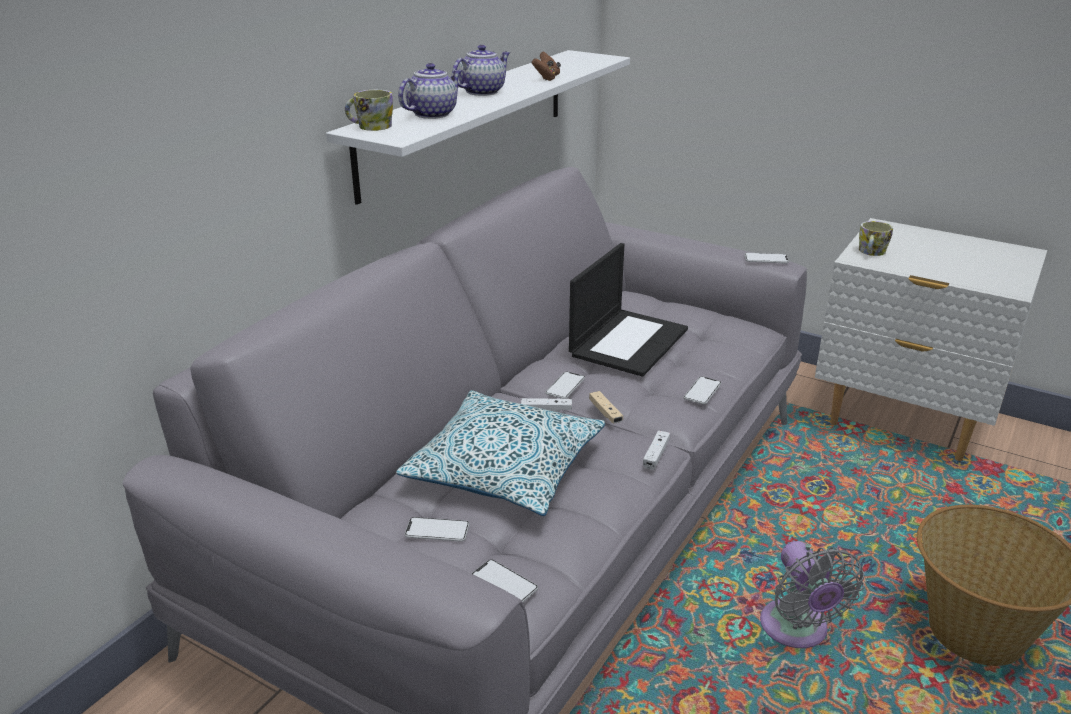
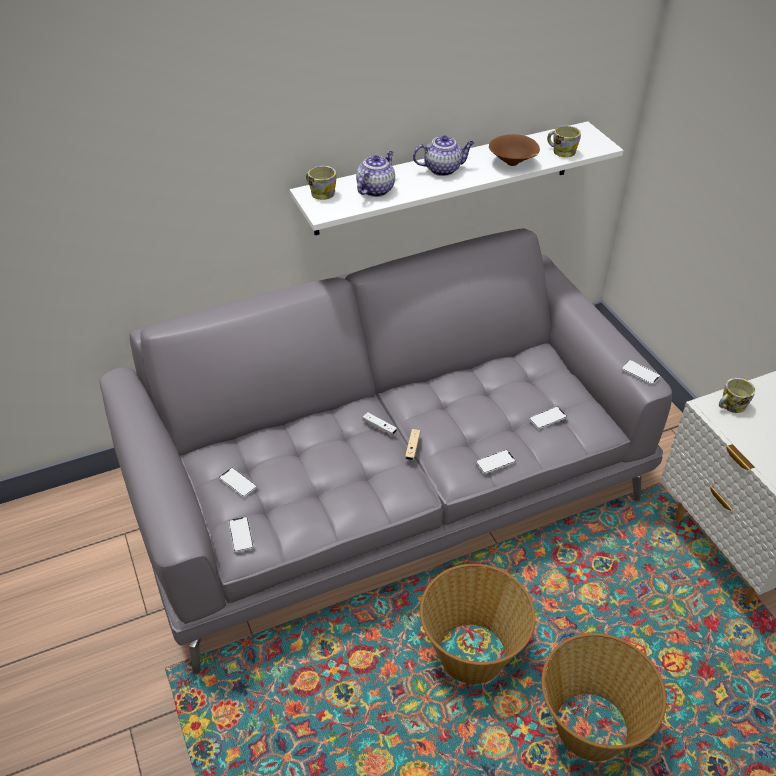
camera: 35 degrees right, 15 degrees up
(432, 114) = (375, 189): teapot -> teapot turned 45 degrees counterclockwise
(504, 468) = (313, 459): pillow -> none
(546, 78) = (513, 163): brown game controller -> brown bowl
(565, 386) = (410, 413): phone -> phone (547, 418)
(577, 66) = (561, 151): none -> mug
(628, 341) = (490, 395): laptop -> none
(656, 454) = (410, 496): white game controller -> none
(796, 631) = (472, 653): grey fan -> basket

